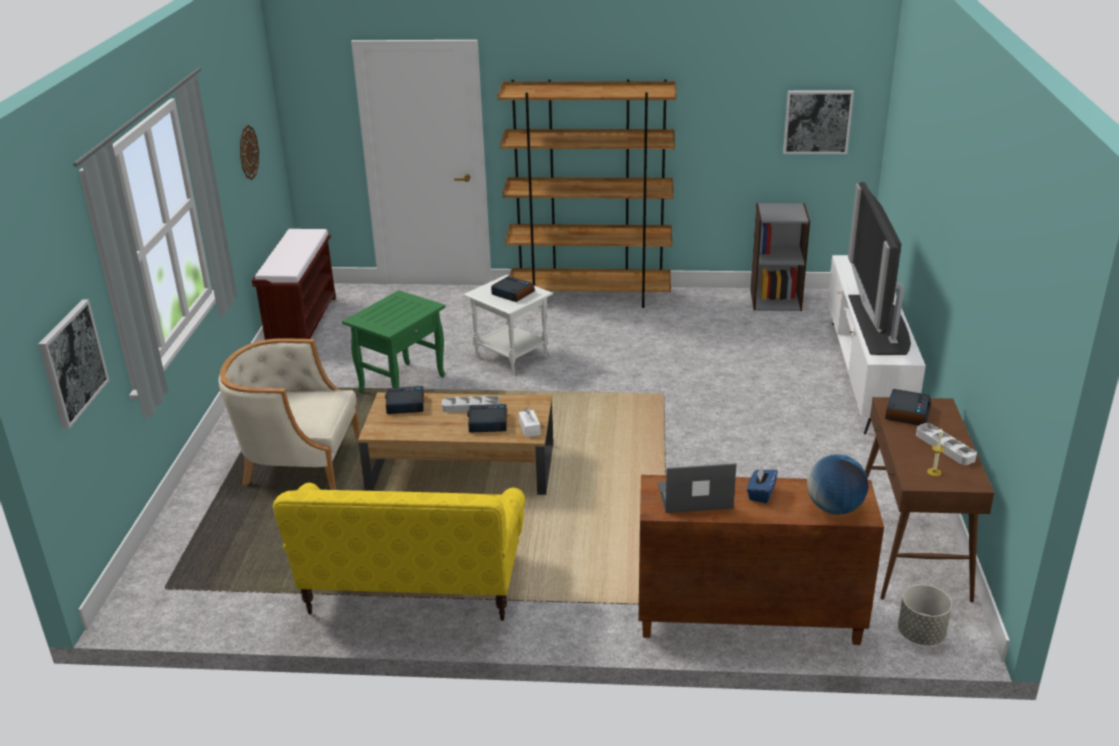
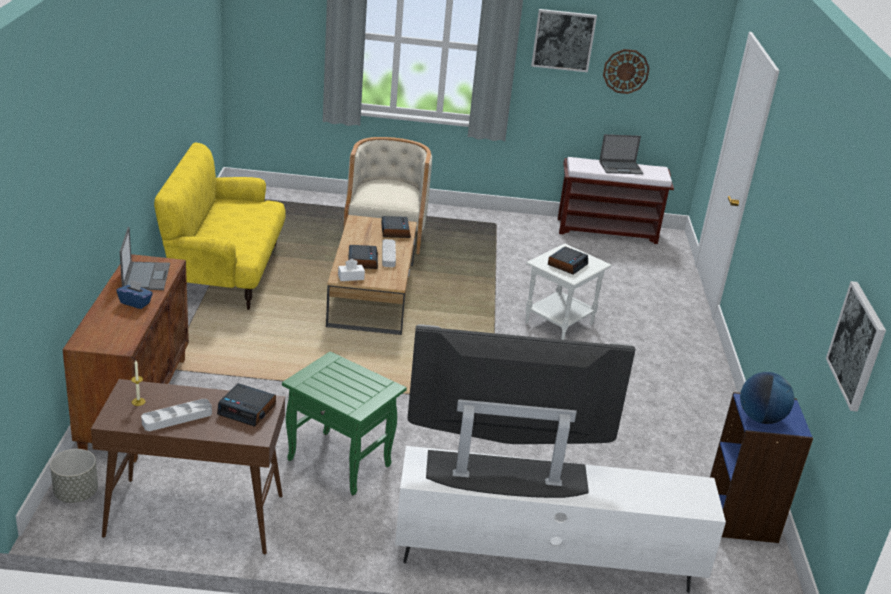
camera: 85 degrees right, 0 degrees up
(72, 363) = (281, 46): picture -> picture (563, 40)
(292, 249) = (621, 167): none -> laptop
(402, 383) = (504, 272): green side table -> green side table (341, 463)
(590, 297) = (704, 377): brown bookcase -> none
(775, 300) = (742, 518): grey bookcase -> blue bookcase
(834, 508) = (99, 331): globe -> globe (760, 418)

